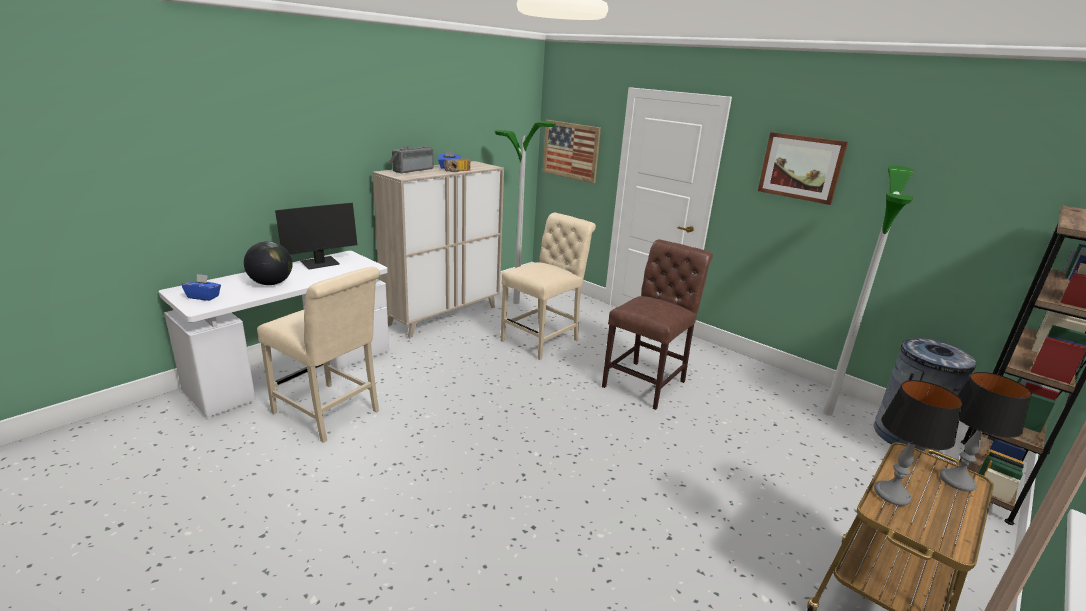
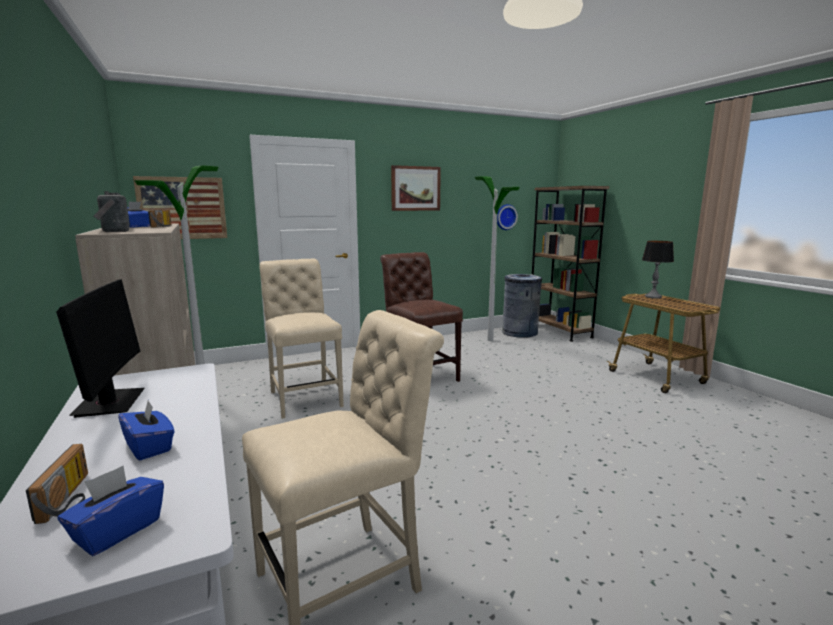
camera: 65 degrees left, 10 degrees down
(228, 284) = (71, 498): none -> radio
(271, 283) = (149, 447): globe -> blue tissue box
(891, 494) = (671, 305): table lamp -> none
(968, 244) = (505, 217): none -> wall clock

